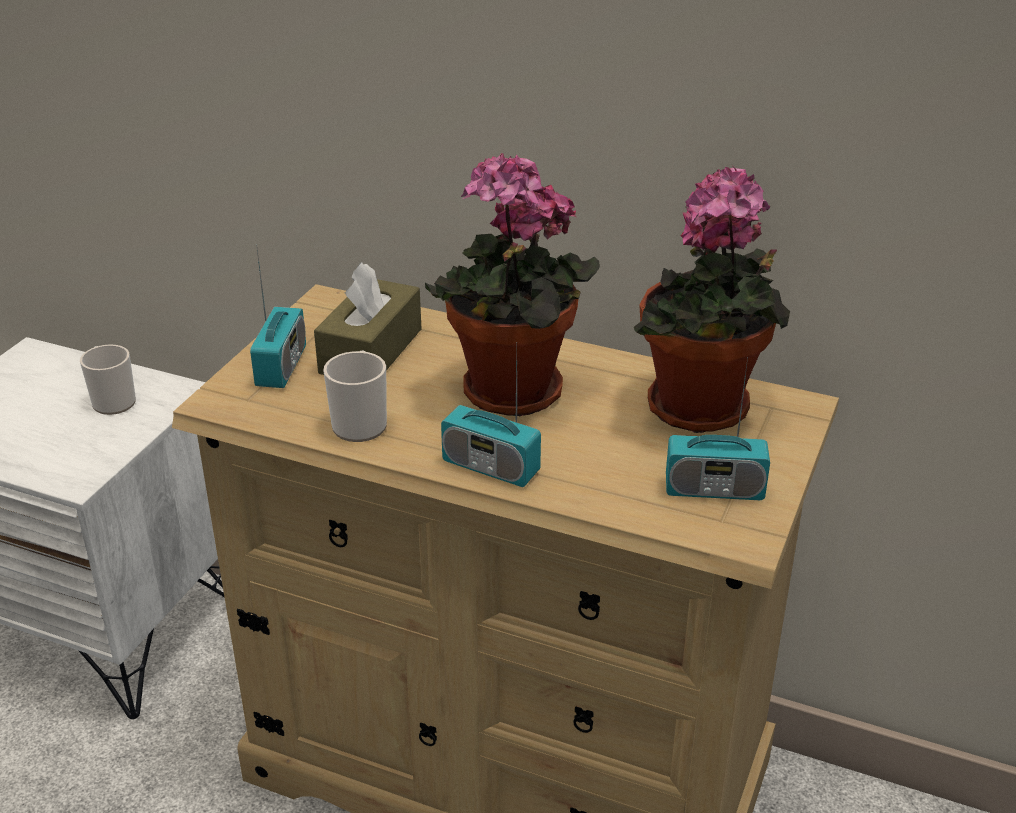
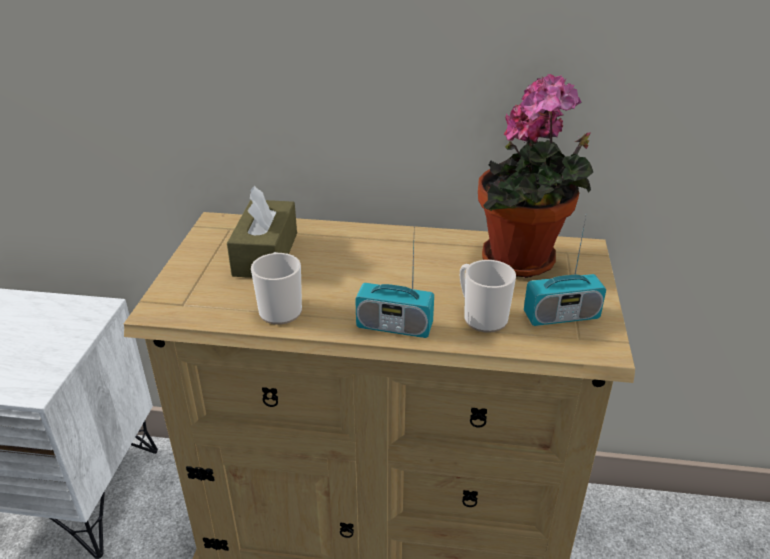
camera: 15 degrees left, 0 degrees up
(112, 400) = (47, 322): mug -> mug (481, 317)
(281, 367) = (201, 275): radio -> none
(509, 397) = (383, 272): potted plant -> none

